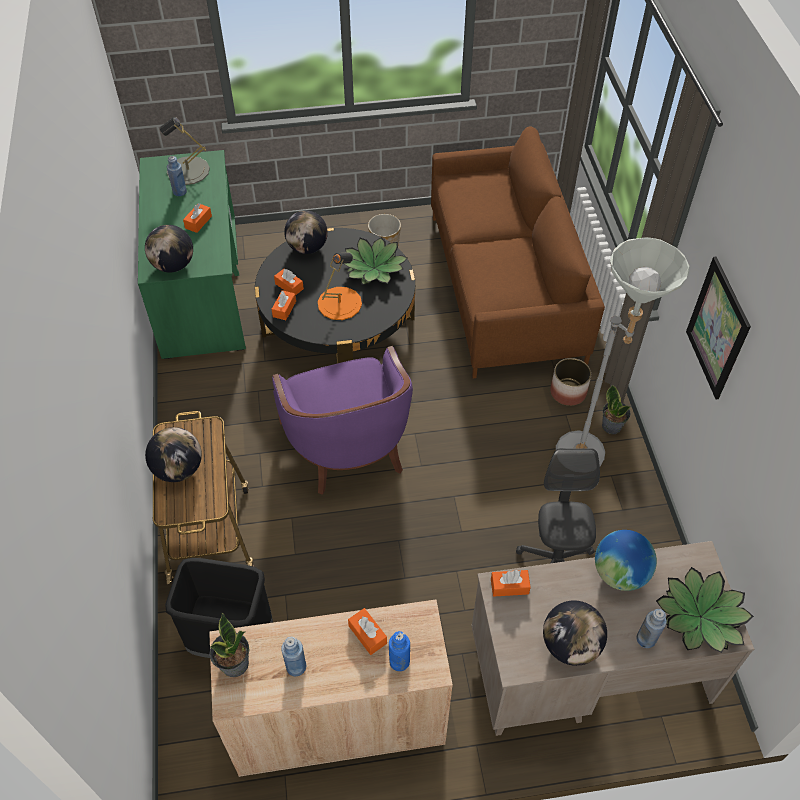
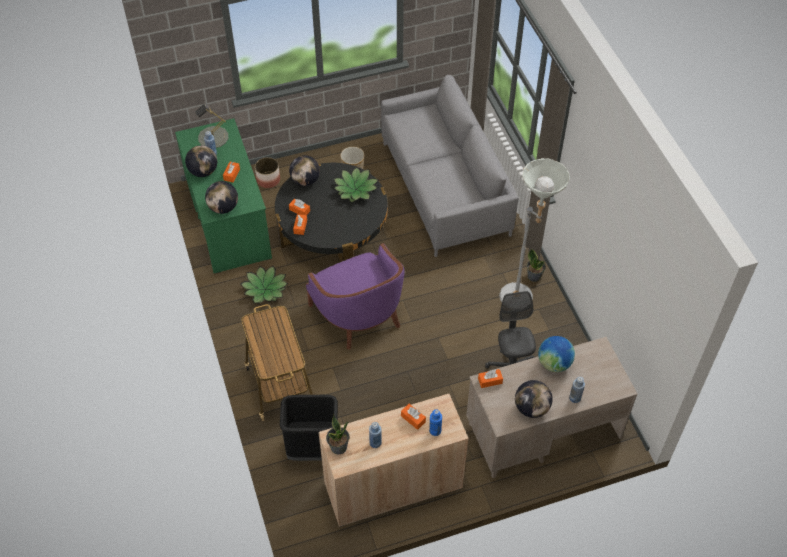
camera: 10 degrees left, 0 degrees up
(178, 469) = (265, 342): globe -> globe (203, 172)
(339, 303) = (337, 218): orange table lamp -> none
(505, 287) = (445, 189): brown sofa -> grey sofa
(568, 392) = (501, 257): planter -> planter (268, 180)
(700, 617) = (604, 381): potted plant -> potted plant (265, 289)
(717, 329) = (591, 207): picture -> none

